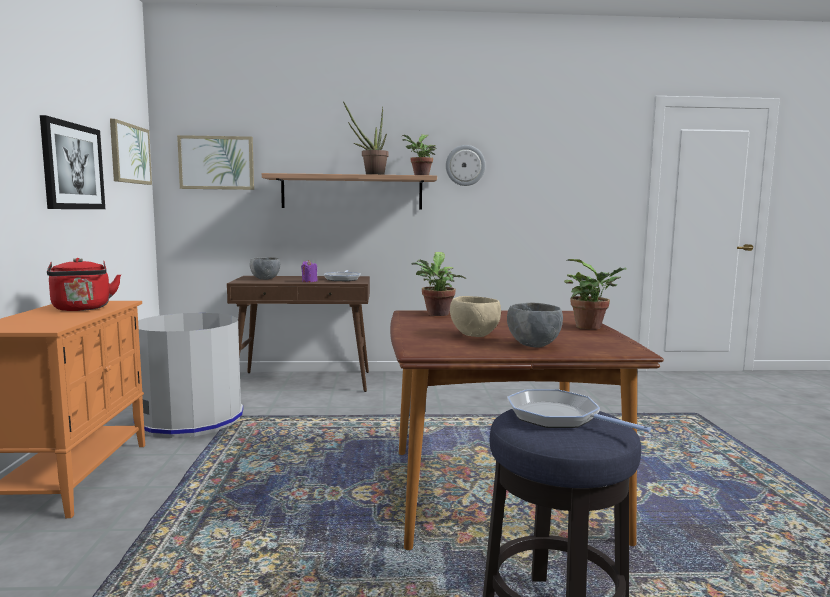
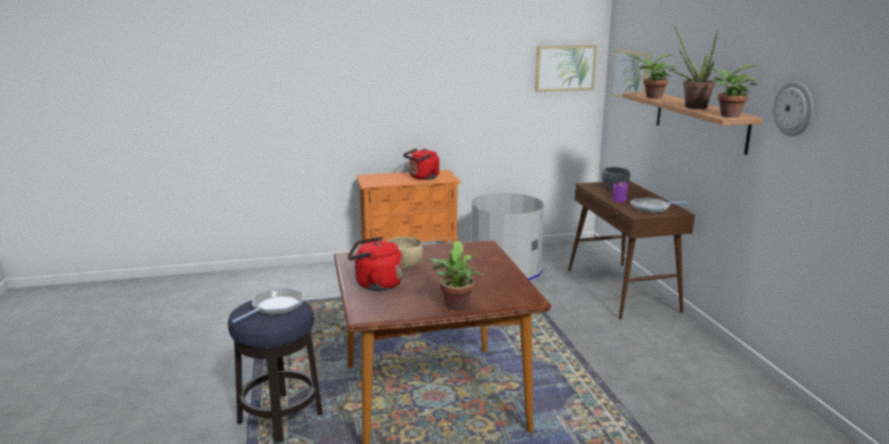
camera: 80 degrees right, 10 degrees up
(72, 166) = (481, 86): picture -> none
(437, 314) = (480, 253): potted plant -> potted plant (651, 97)
(533, 345) = (375, 284): grey bowl -> red kettle

